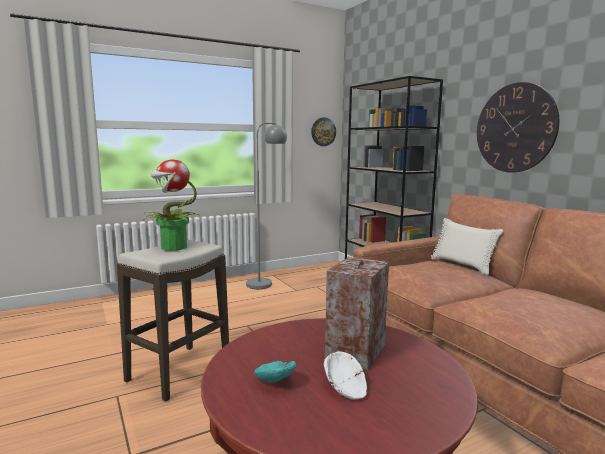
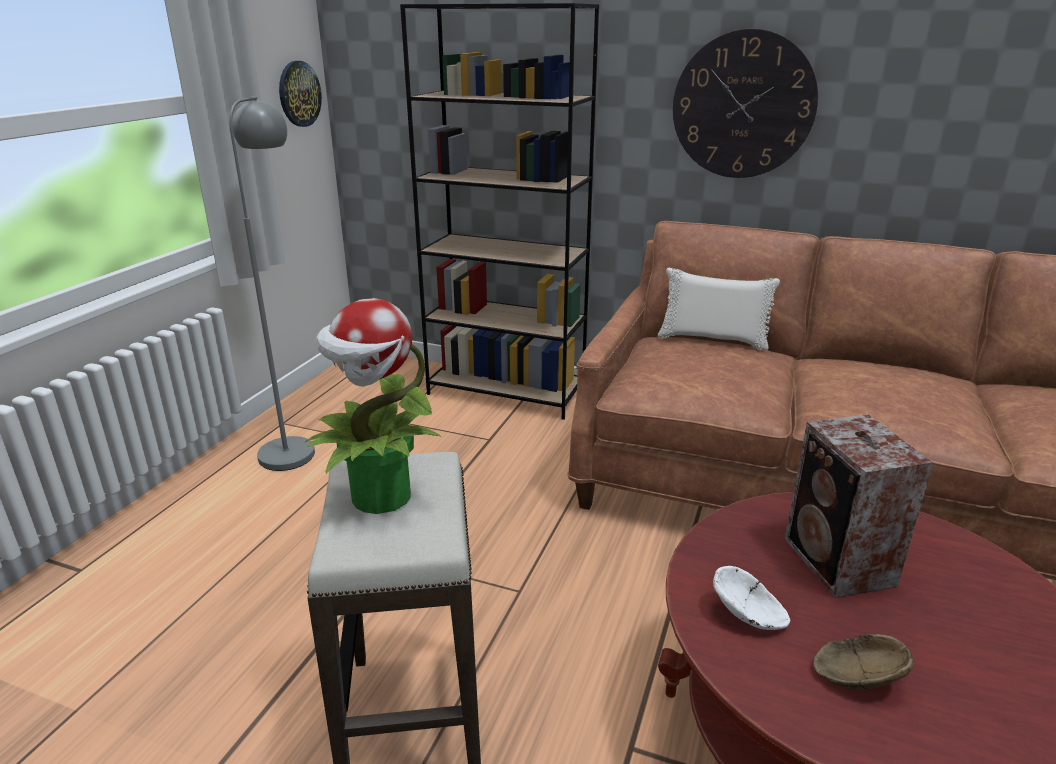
camera: 40 degrees left, 15 degrees up
(274, 380) = (855, 676): turquoise bowl -> brown bowl
(345, 389) = (931, 634): white bowl -> white bowl (749, 617)

